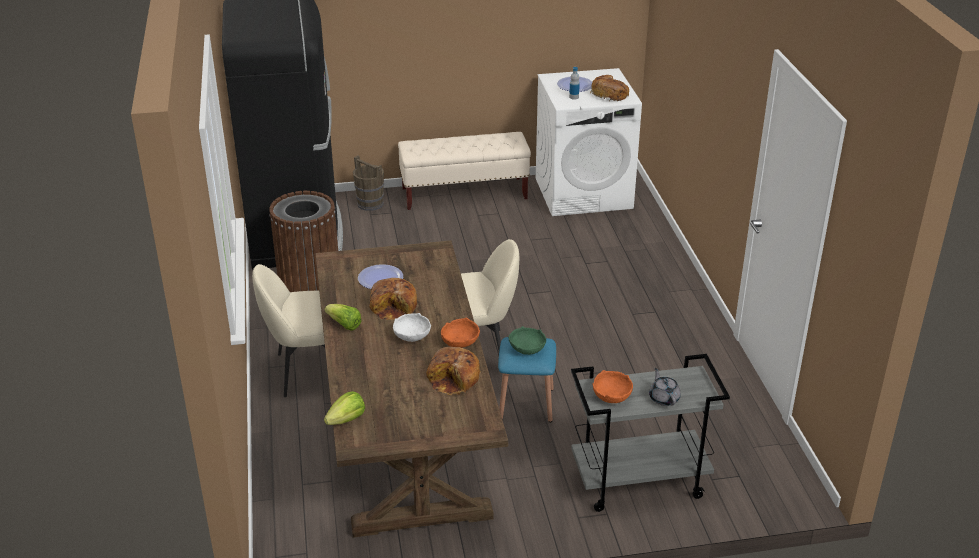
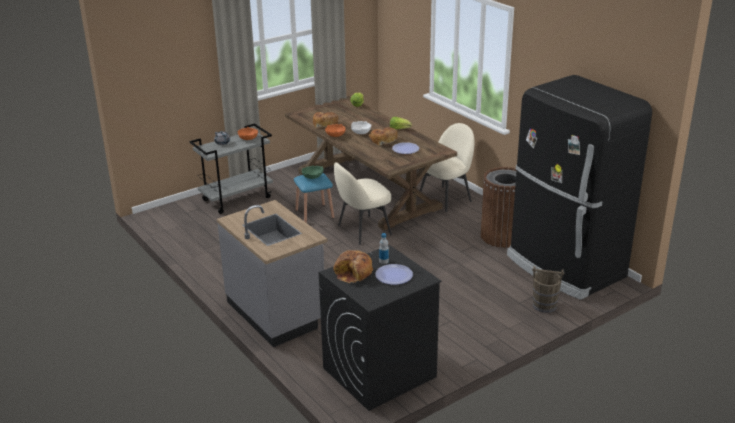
camera: 155 degrees right, 5 degrees down
(464, 194) = (481, 338): beige bench -> none
(584, 193) = (379, 373): white washing machine -> black washing machine
(654, 271) = (277, 312): none -> grey counter

